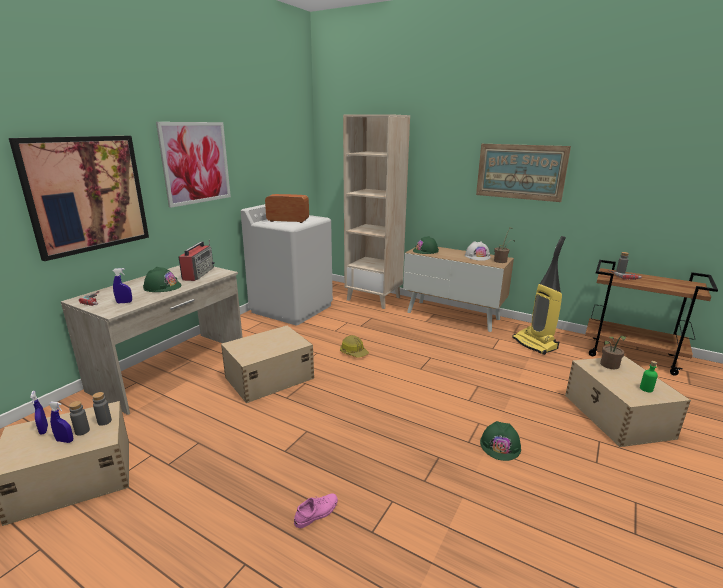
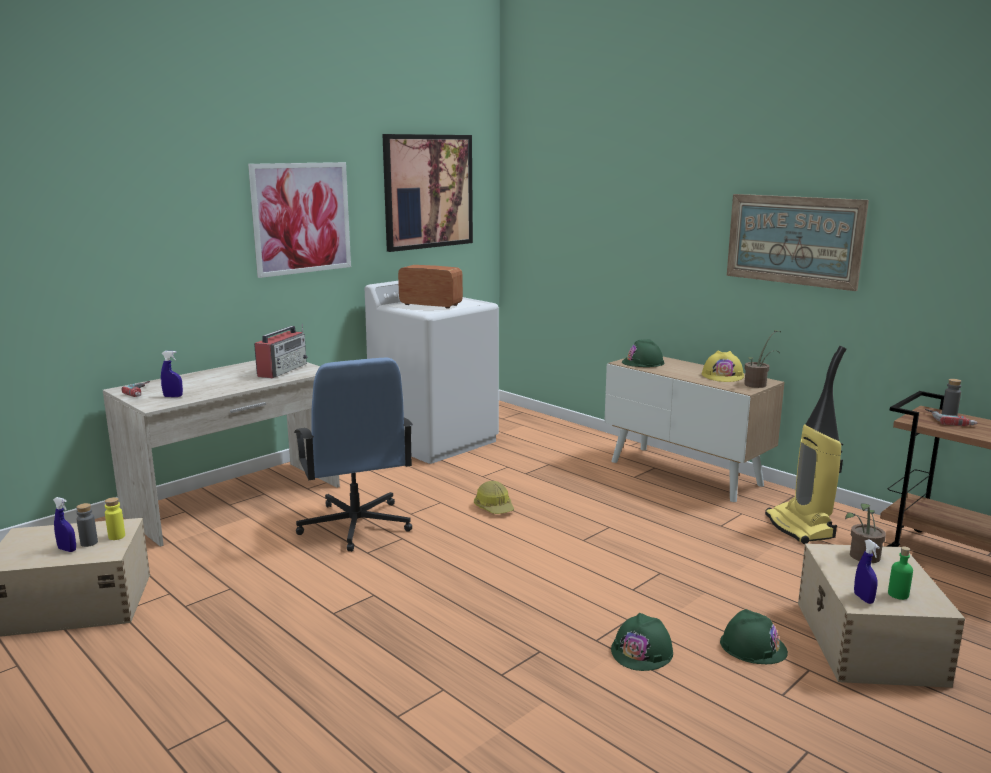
camera: 15 degrees right, 5 degrees down
(44, 430) = (49, 536): blue spray bottle -> blue spray bottle (863, 598)
(87, 194) = (149, 256): picture -> picture (428, 191)
(104, 421) = (116, 536): grey bottle -> yellow bottle
(162, 286) = (228, 382): green hard hat -> green hard hat (753, 646)
(268, 378) = (355, 526): beige storage box -> blue office chair
(316, 513) = (338, 685): pink shoe -> none
(374, 298) = (569, 437): beige bookcase -> none
(477, 256) = (722, 375): white hard hat -> yellow hard hat

